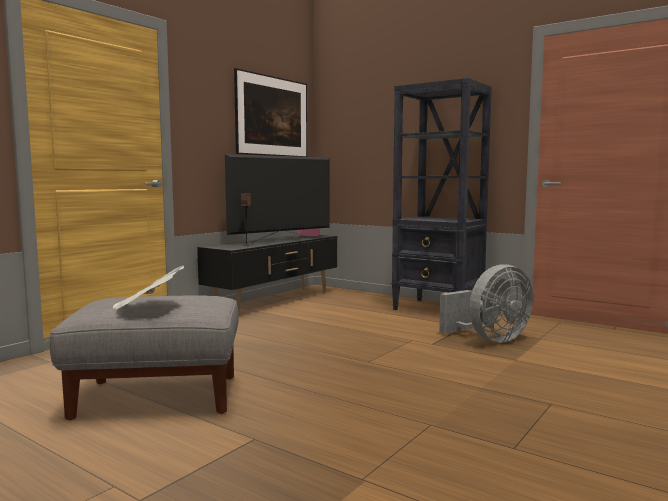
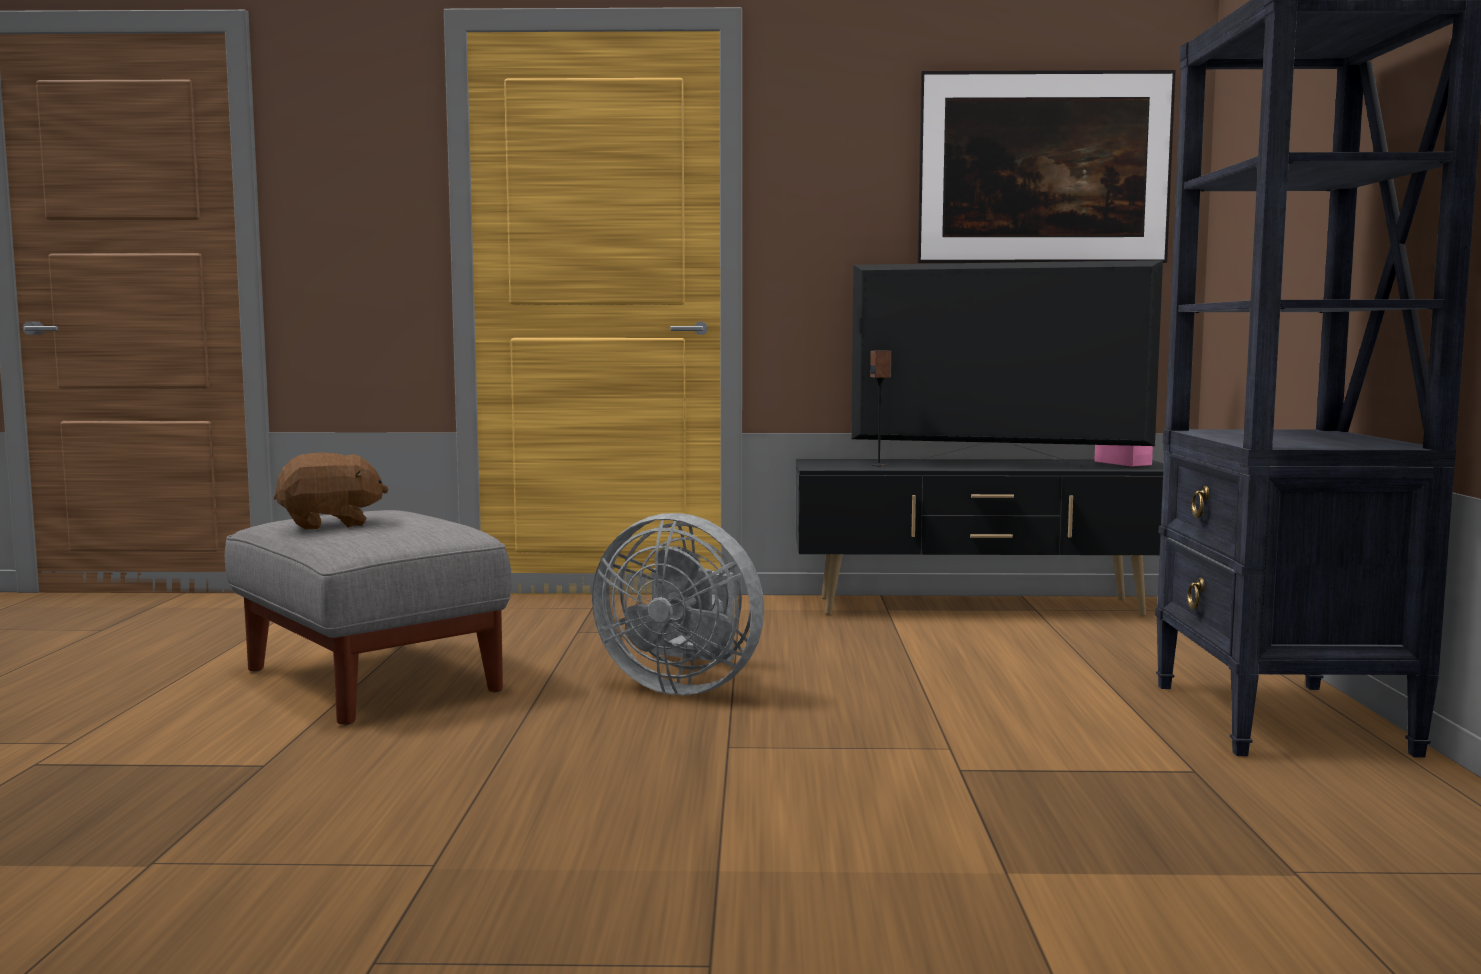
camera: 55 degrees right, 0 degrees up
(147, 307) = (330, 524): newspaper -> brown plush toy
(490, 339) = (1130, 816): grey fan -> grey fan (682, 686)

